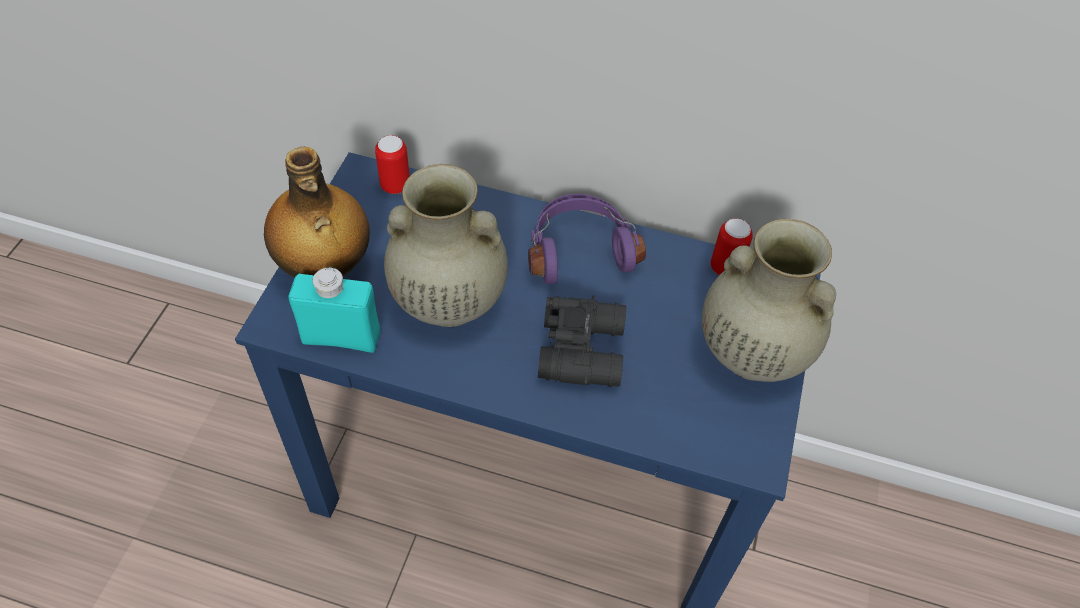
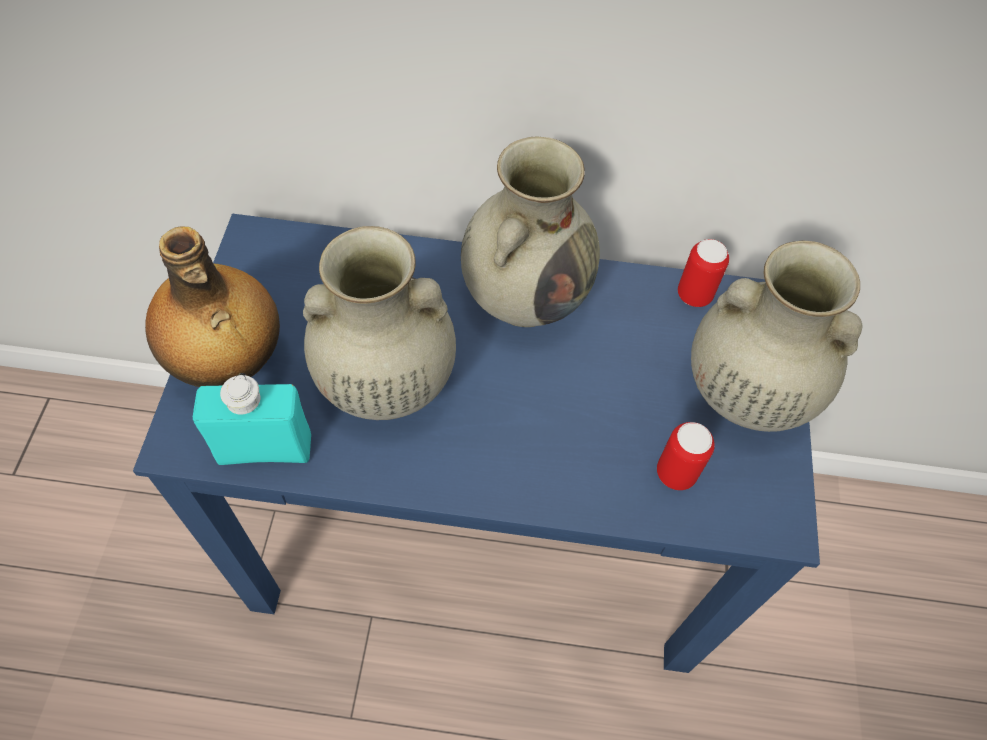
camera: 10 degrees left, 5 degrees up
(395, 186) = (295, 248): can -> can (675, 473)
(579, 249) = (525, 296): purple headphones -> beige vase
(584, 349) = (556, 418): black binoculars -> none

